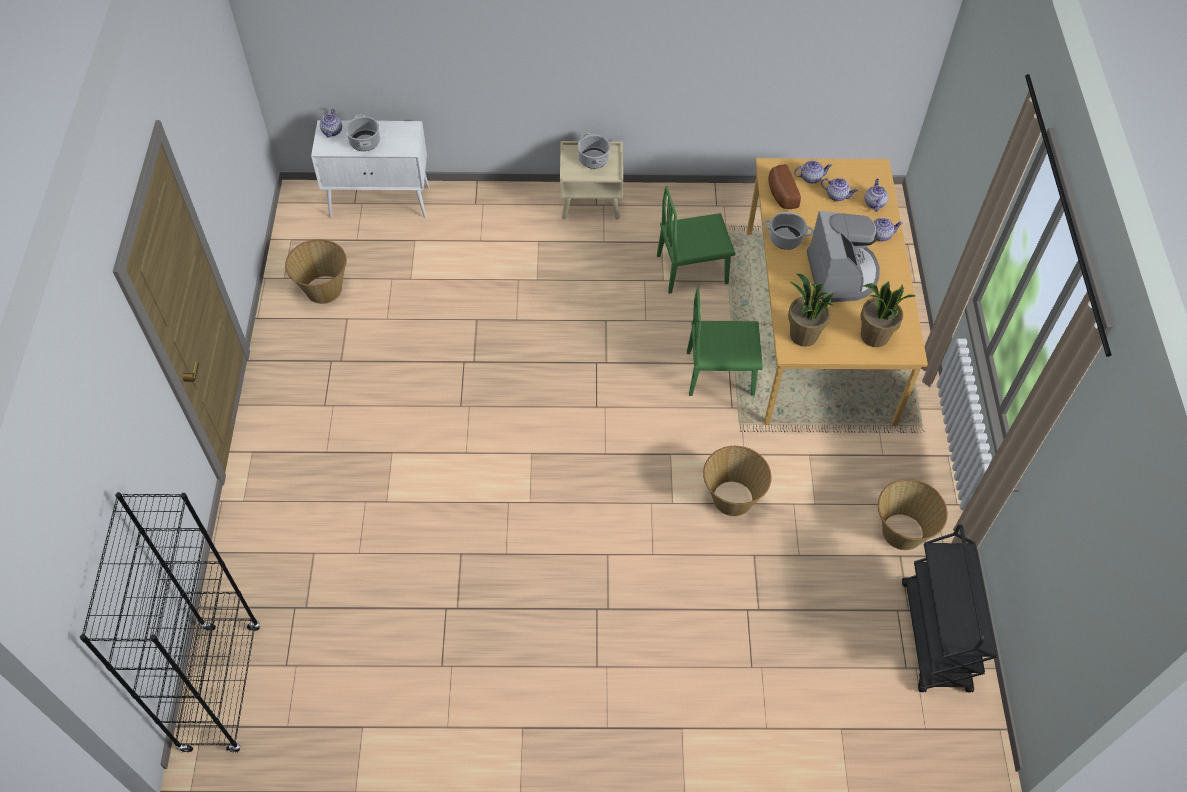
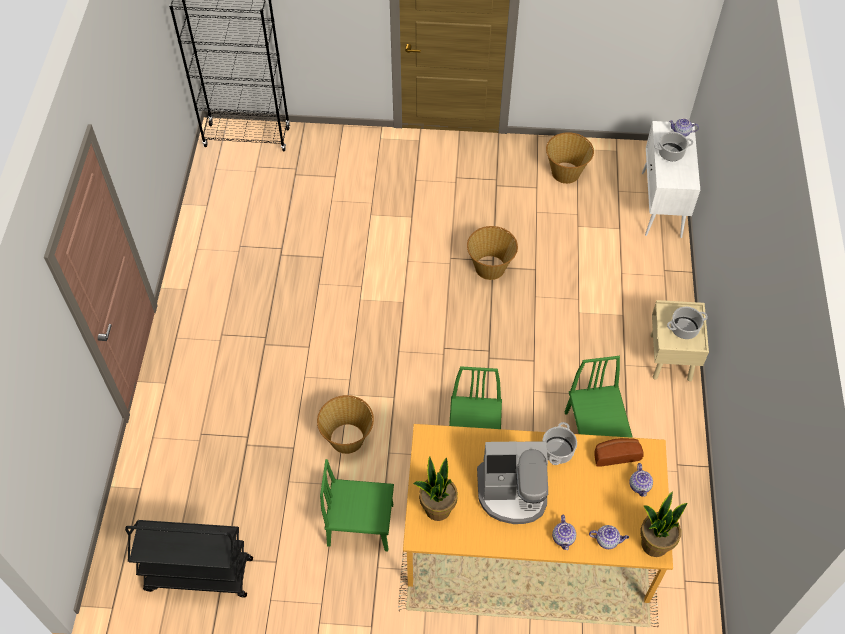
camera: 95 degrees right, 0 degrees up
(803, 335) = (442, 448): potted plant -> potted plant (654, 543)
(837, 195) = (616, 506): teapot -> none
(838, 475) = (360, 525): none -> green chair
(901, 531) = (298, 568): basket -> basket (490, 267)

